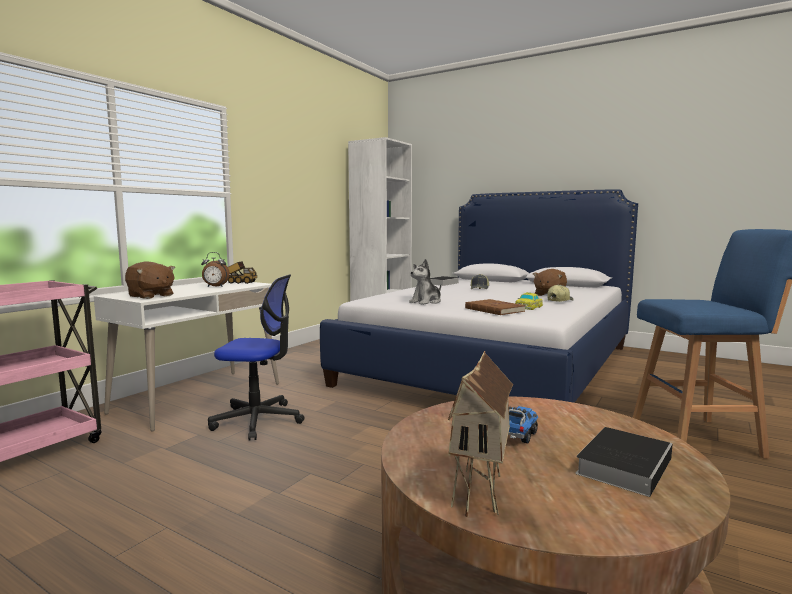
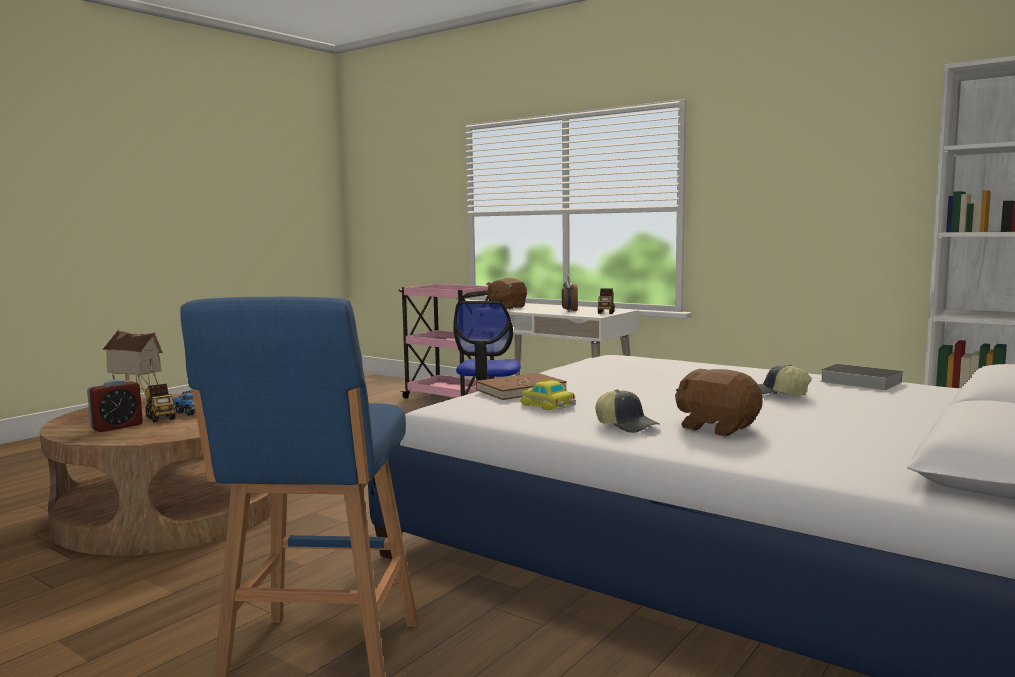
camera: 95 degrees right, 0 degrees up
(426, 302) = (595, 371): plush toy -> none
(557, 448) = (160, 417): none -> toy truck
(624, 464) = (117, 427): book -> alarm clock

